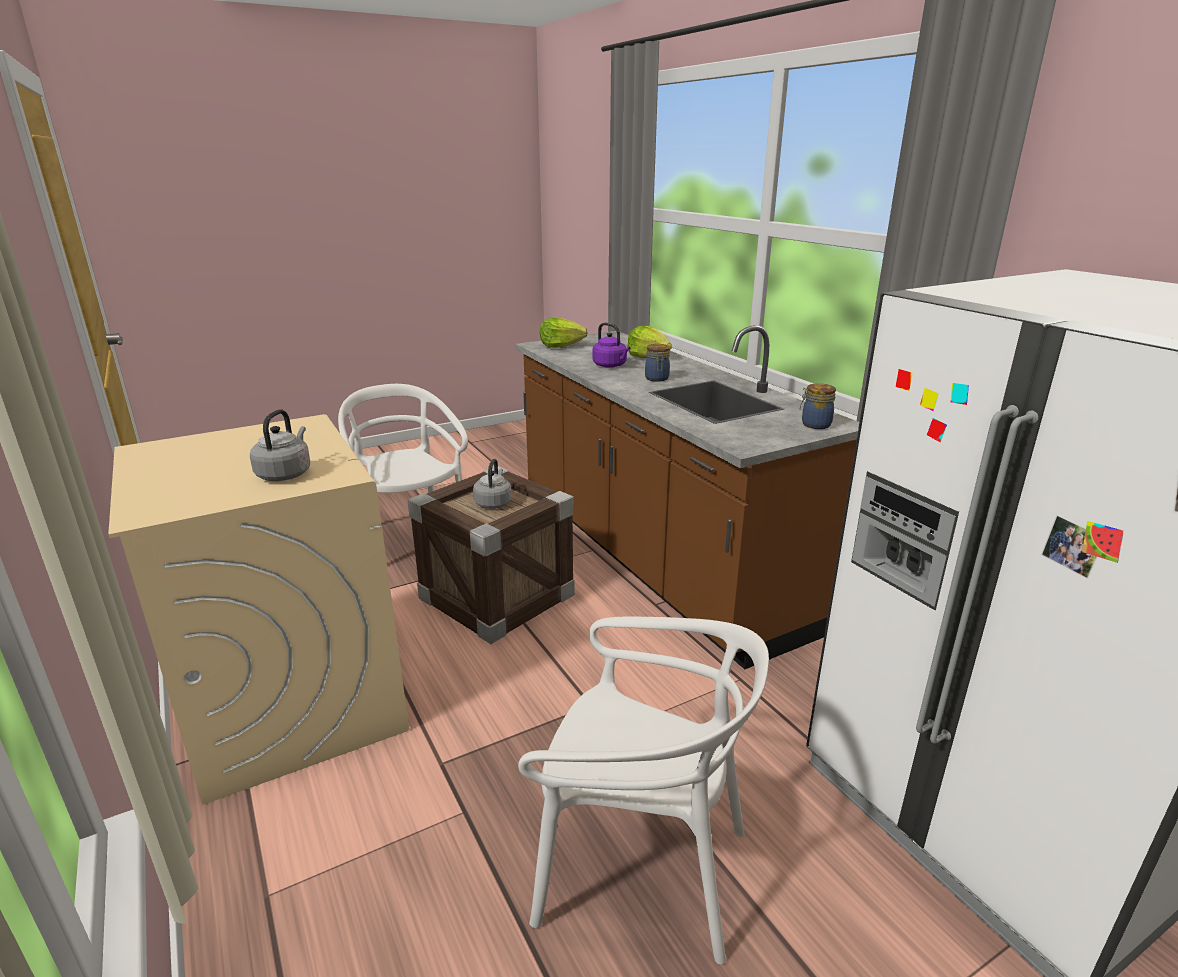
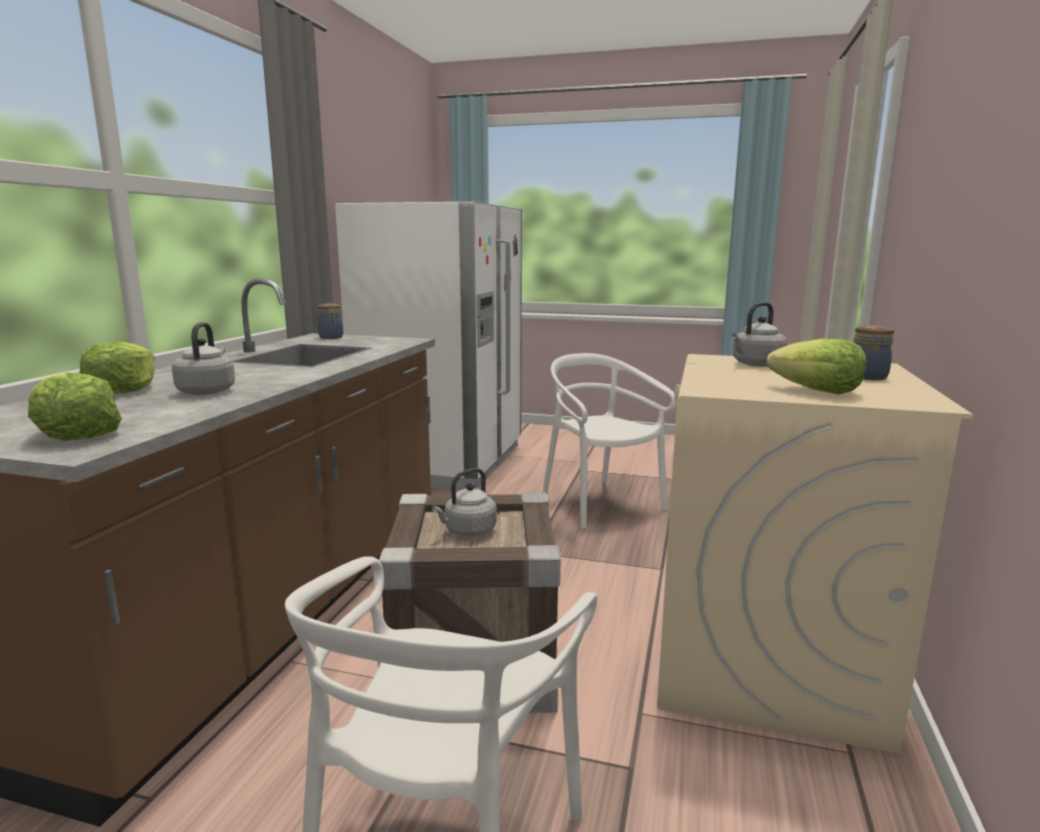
camera: 135 degrees left, 10 degrees down
(224, 443) = (817, 391): none -> lettuce
(611, 365) = (208, 391): purple kettle -> grey kettle
(657, 379) = (252, 371): jar -> jar (868, 377)

